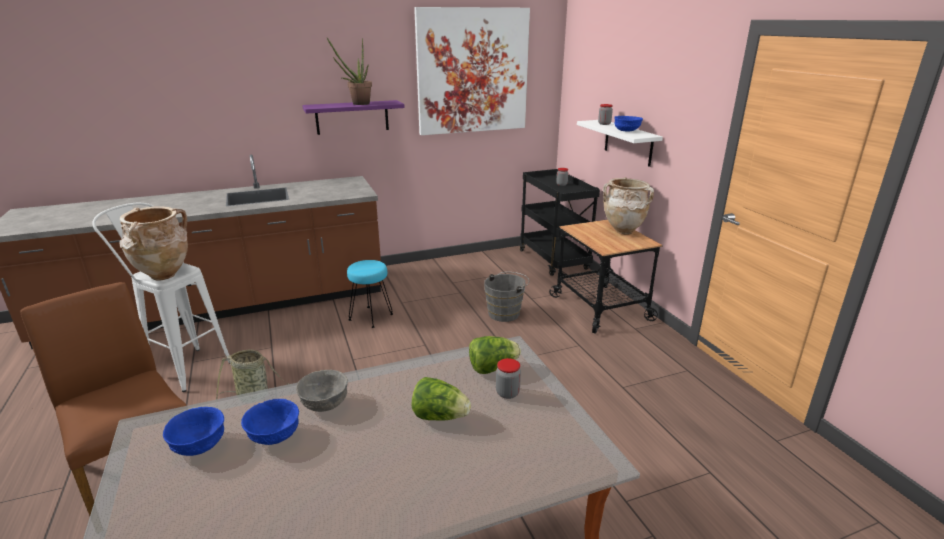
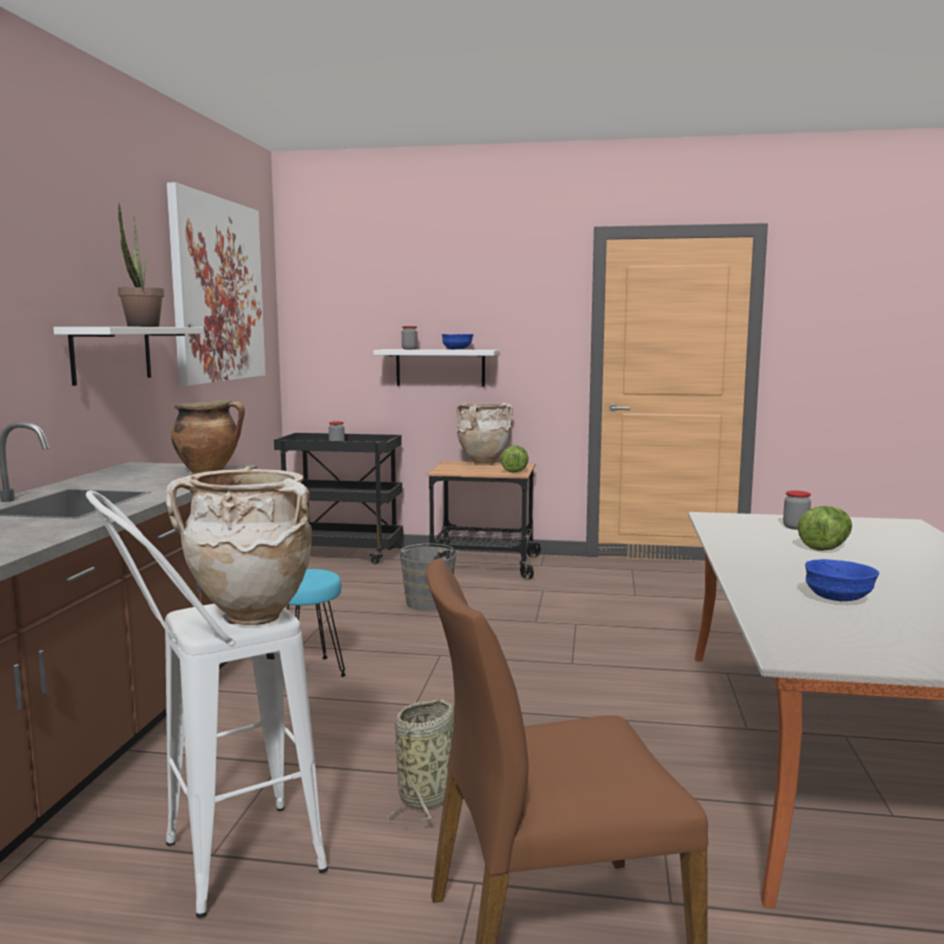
camera: 60 degrees left, 15 degrees down
(200, 445) = (846, 628): blue bowl -> none
(325, 403) = (780, 577): grey bowl -> none
(352, 117) = (112, 354): purple shelf -> white shelf
(352, 192) = (209, 470): none -> cooking pot
(492, 368) = (747, 525): lettuce -> lettuce (515, 470)

